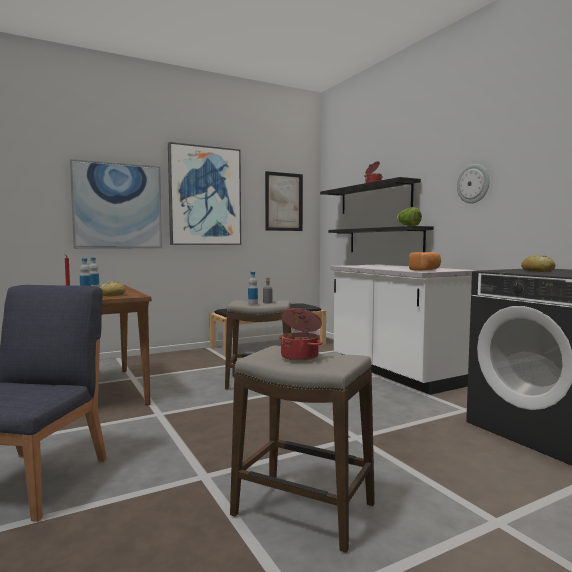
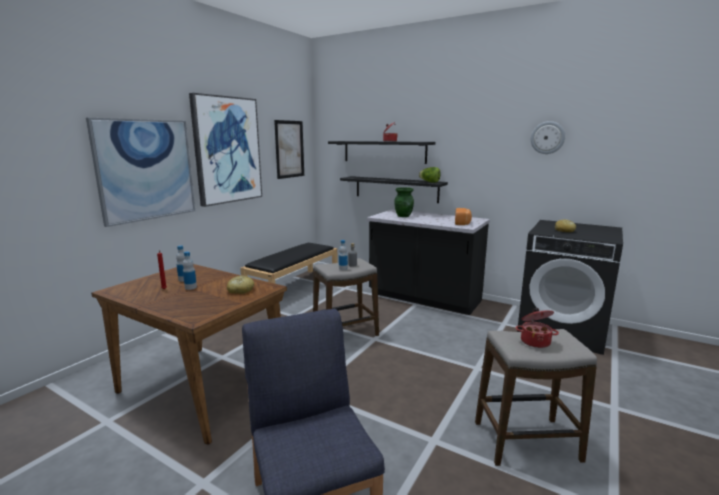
camera: 30 degrees left, 10 degrees up
(373, 266) = (404, 216): none -> green vase
(394, 373) = (424, 298): white counter -> black counter
(473, 184) = (486, 153): wall clock -> wall clock (547, 137)

